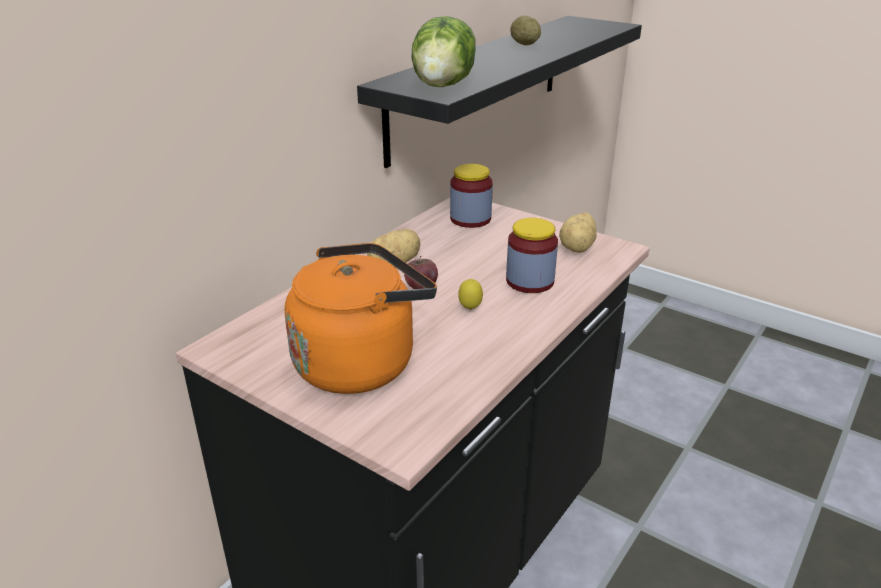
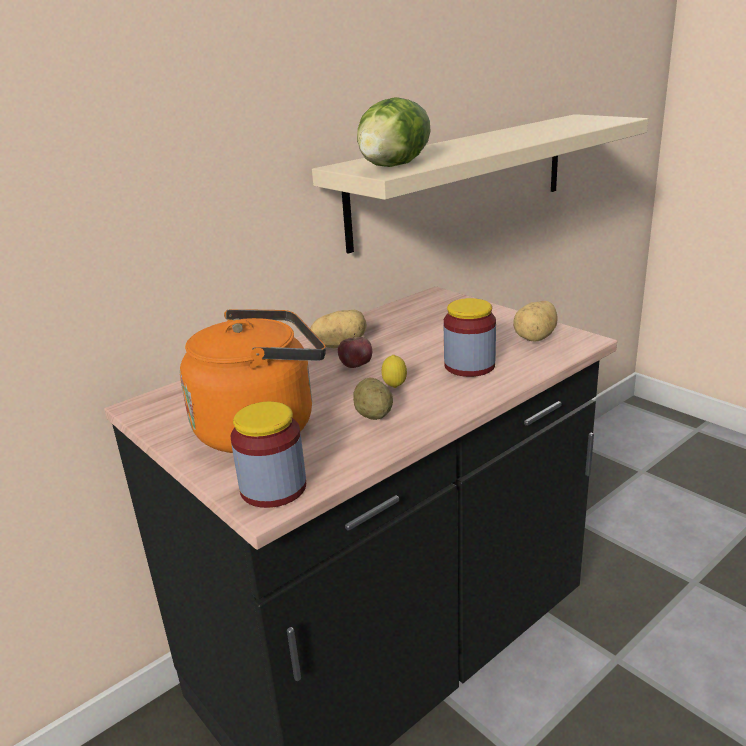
camera: 15 degrees right, 5 degrees down
(470, 219) = (436, 309): jar -> jar (273, 488)
(479, 84) = (462, 178): black shelf -> beige shelf
(524, 44) = (506, 135): potato -> potato (373, 415)

